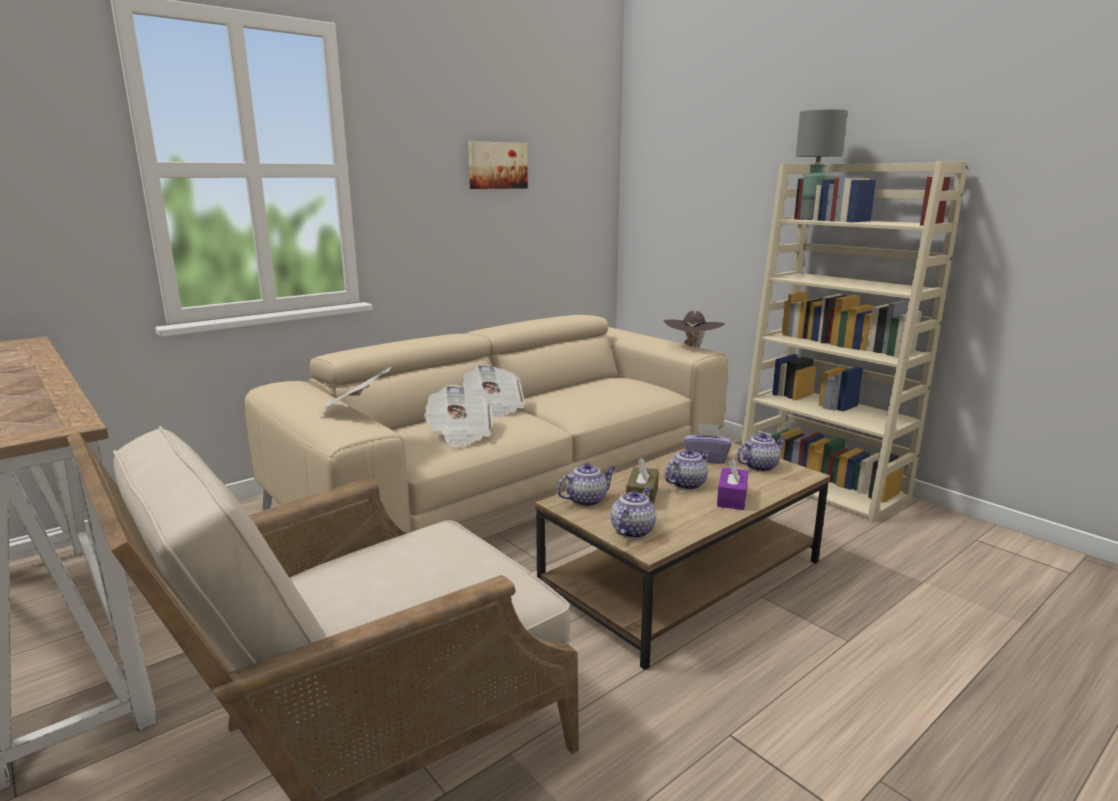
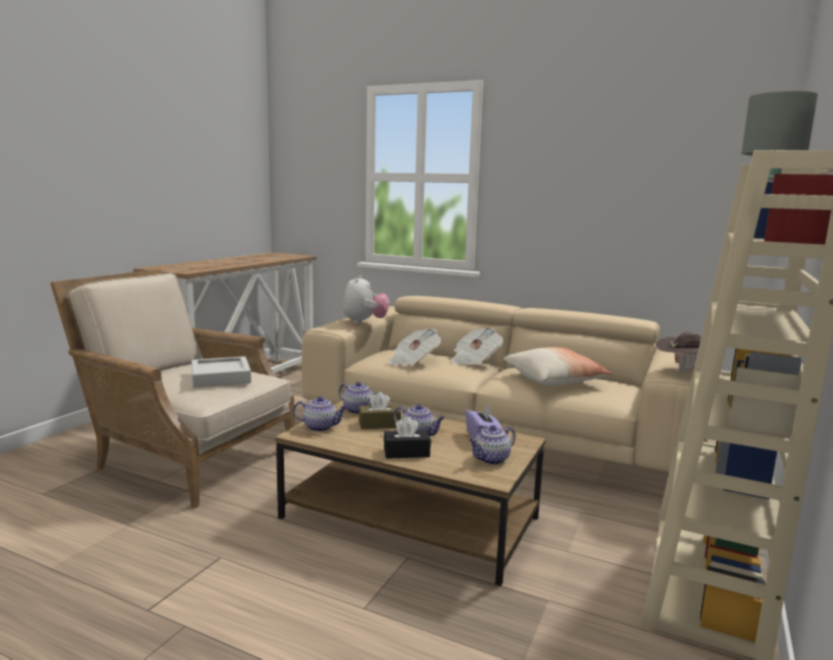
camera: 65 degrees right, 5 degrees down
(355, 410) = (364, 322): newspaper -> plush toy
(428, 562) = (221, 377): none -> grey tray
(497, 165) = (610, 175): picture -> none
(593, 394) = (555, 380): none -> pillow
(732, 498) = (406, 453): purple tissue box -> black tissue box
(760, 466) = (491, 460): teapot -> teapot turned 105 degrees clockwise

